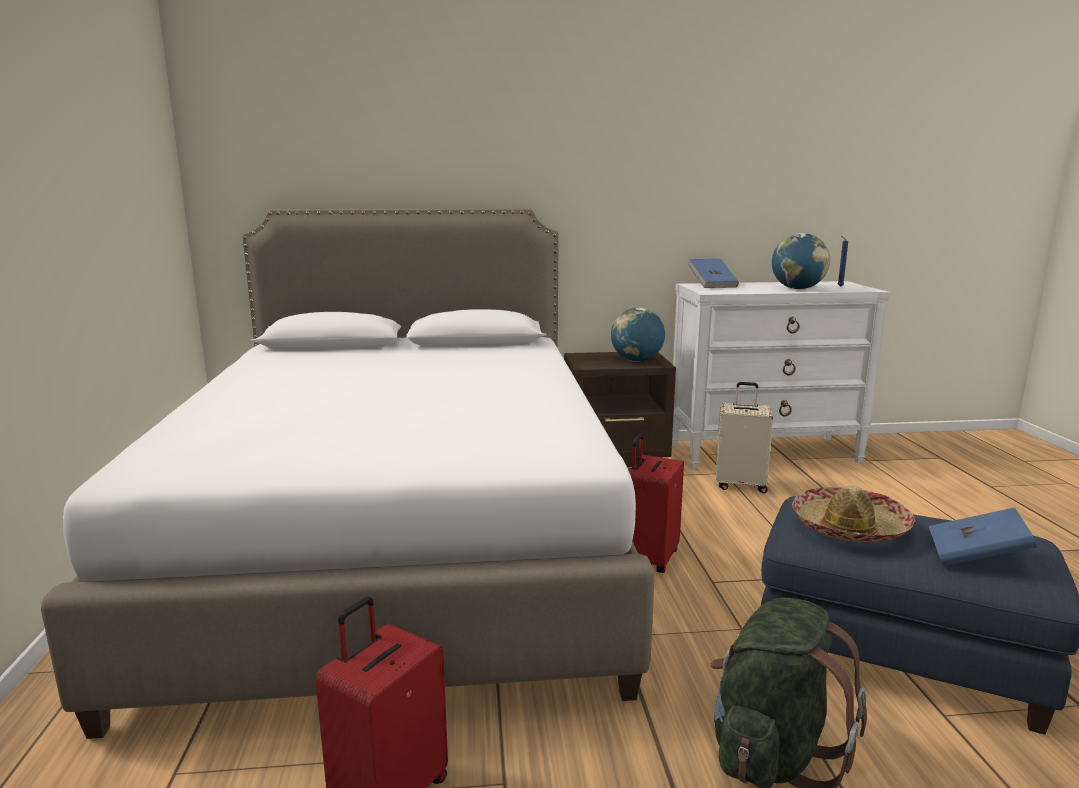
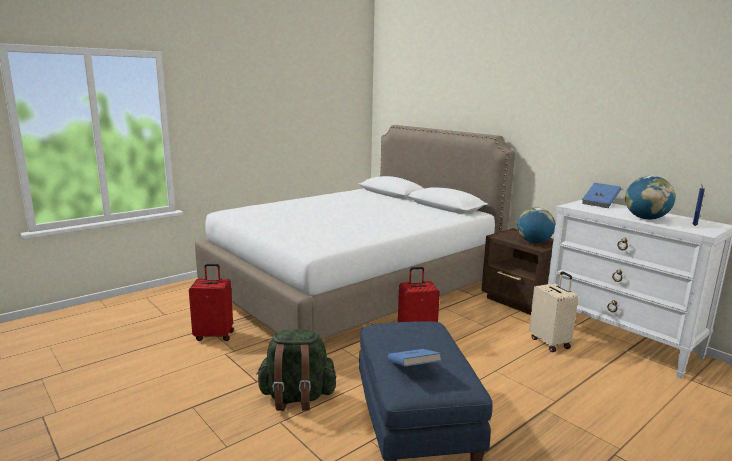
camera: 55 degrees right, 0 degrees up
(849, 527) = (406, 335): hat -> none

